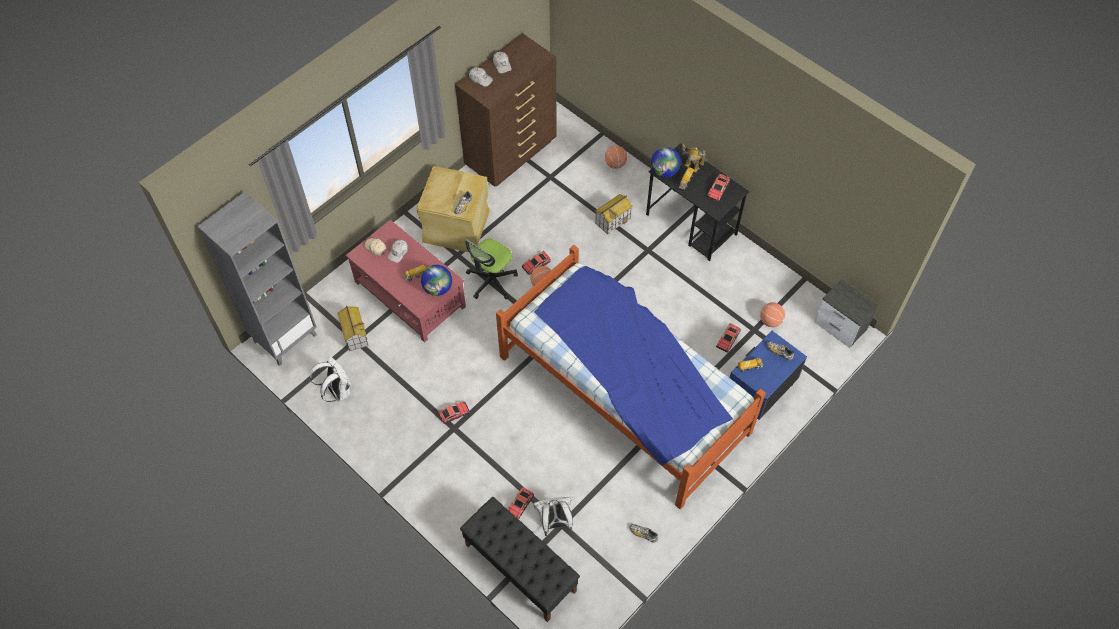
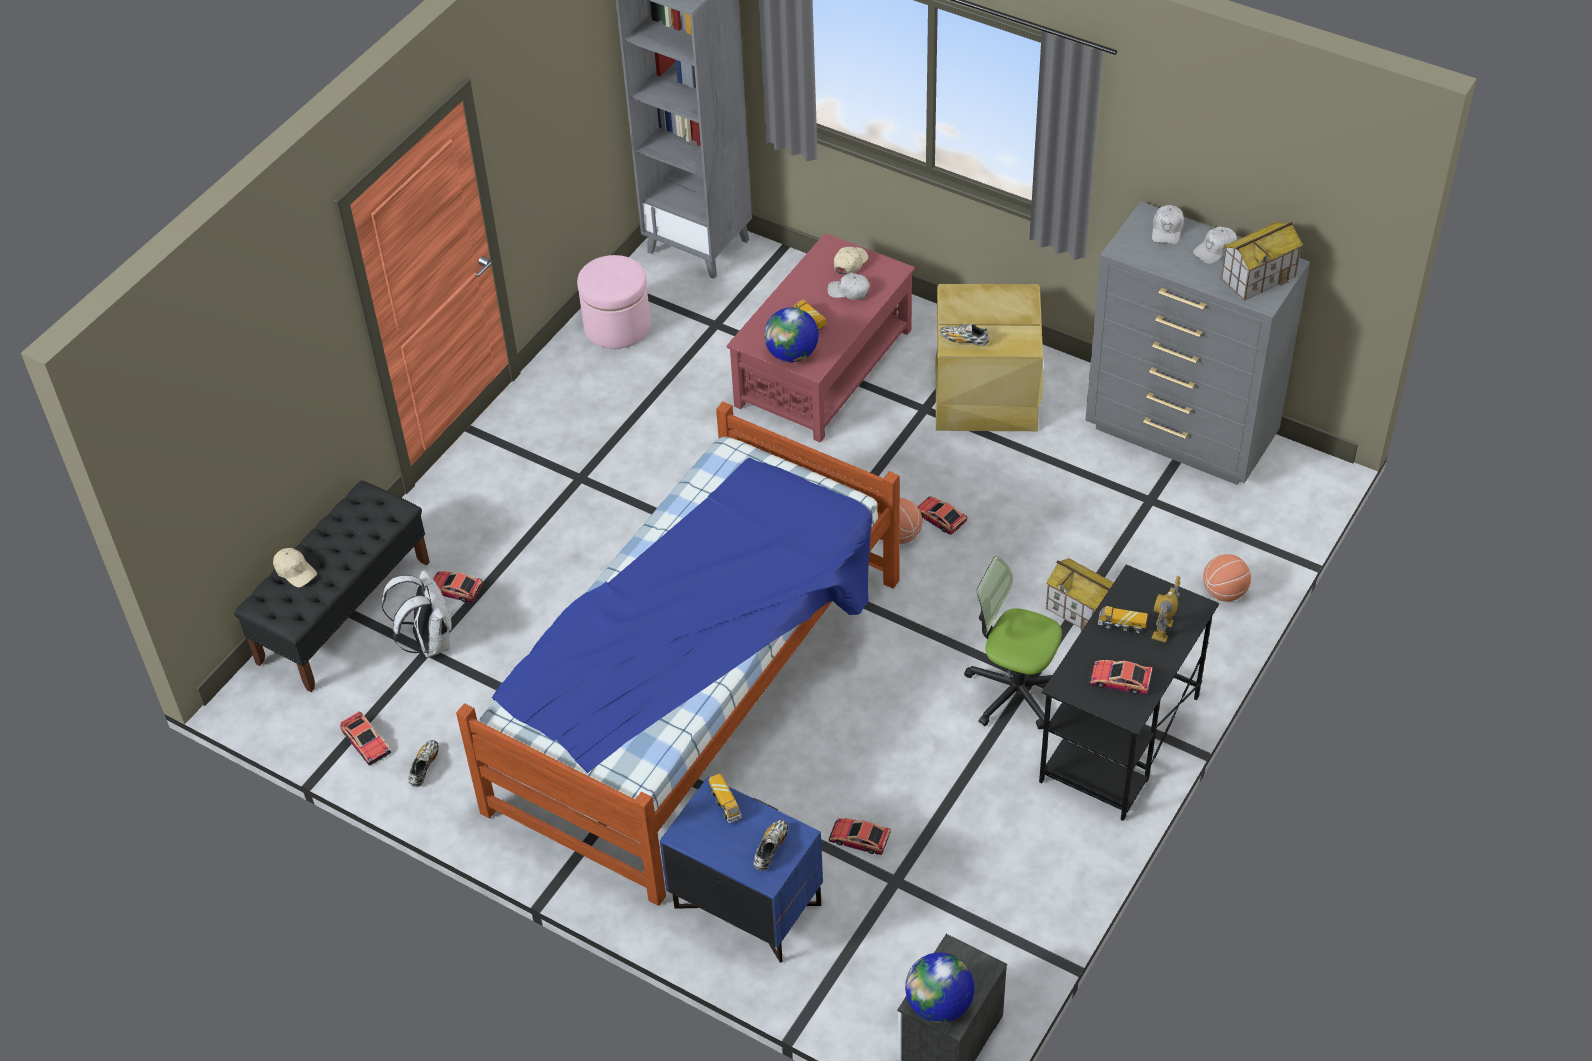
camera: 80 degrees right, 10 degrees down
(337, 391) = (617, 326): white backpack -> pink ottoman
(354, 334) = (726, 321): toy house -> toy house (1258, 277)
(454, 413) = (608, 472): toy car -> toy car (366, 743)
(491, 281) = (884, 465): office chair -> office chair (1014, 691)
(512, 154) = (1181, 435): brown dresser -> grey dresser
(527, 569) = (295, 571): none -> beige cap
(664, 171) = (1134, 589): globe -> globe (939, 1005)
(770, 320) = (926, 907): basketball -> none

